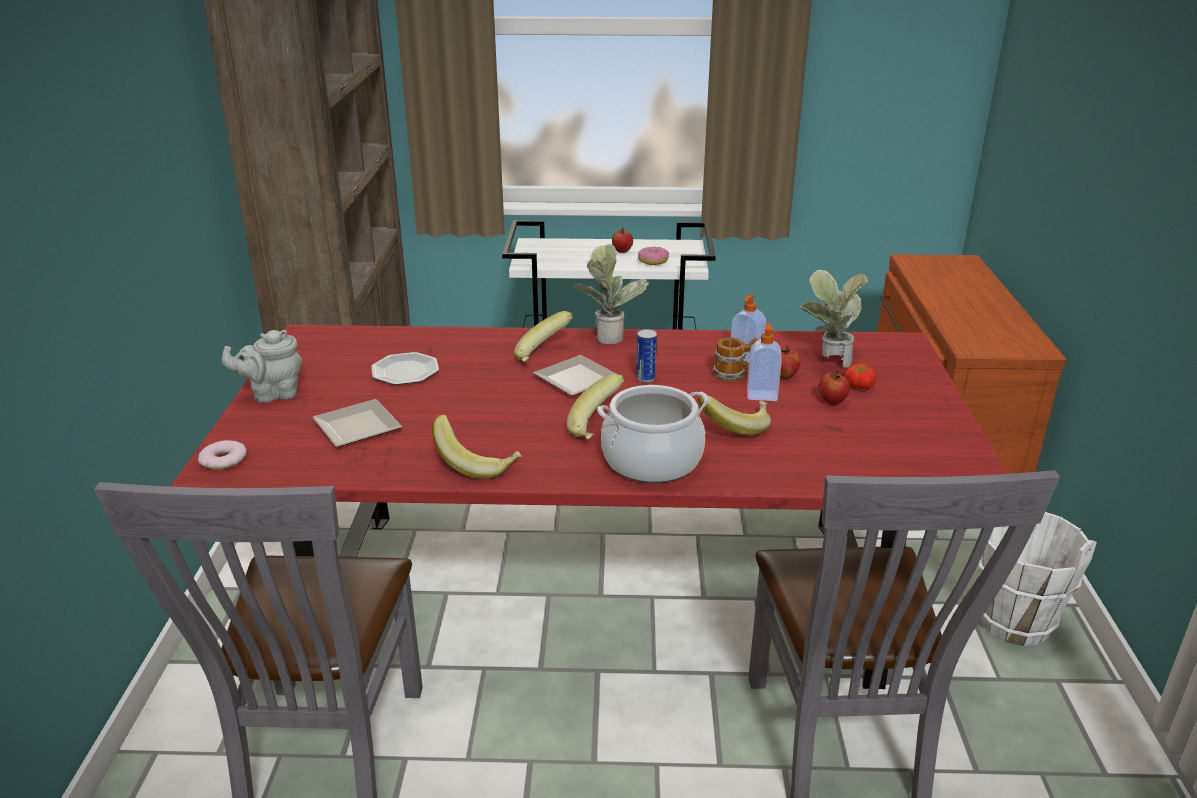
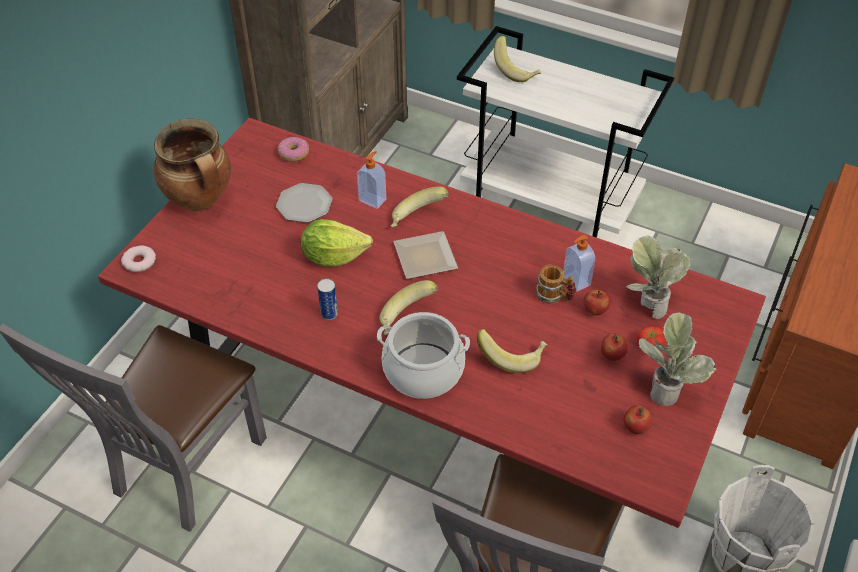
camera: 25 degrees right, 20 degrees up
(272, 394) = (201, 200): grey teapot -> cooking pot
(359, 425) = (241, 256): plate -> none
(472, 401) = (333, 256): none -> lettuce
(477, 464) = (299, 328): banana -> banana (516, 70)
(608, 335) = (484, 210): potted plant -> potted plant (665, 388)
(622, 251) = (577, 89): apple -> apple (635, 428)
(645, 379) = (479, 275): can -> can (329, 314)
(653, 261) = (596, 113): donut -> donut (294, 153)
(762, 395) = (559, 327): soap dispenser -> soap dispenser (373, 200)

